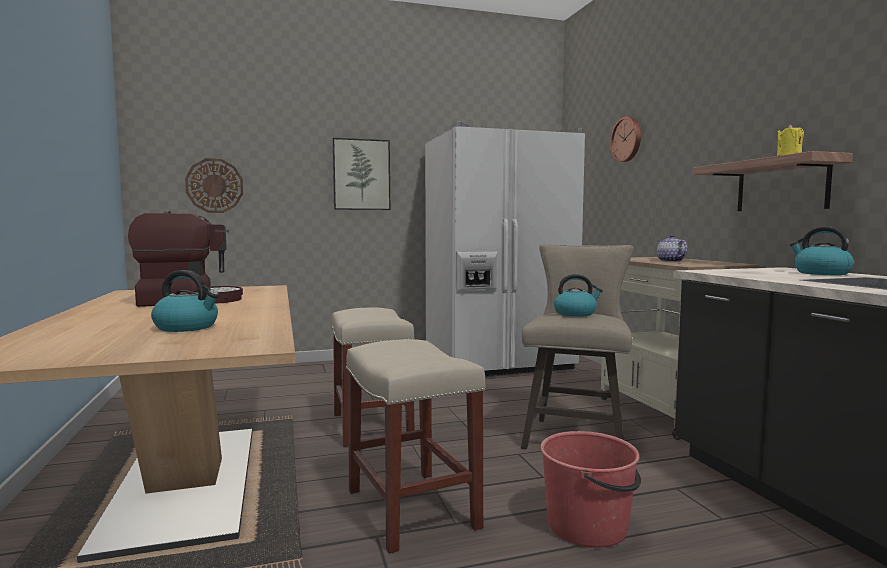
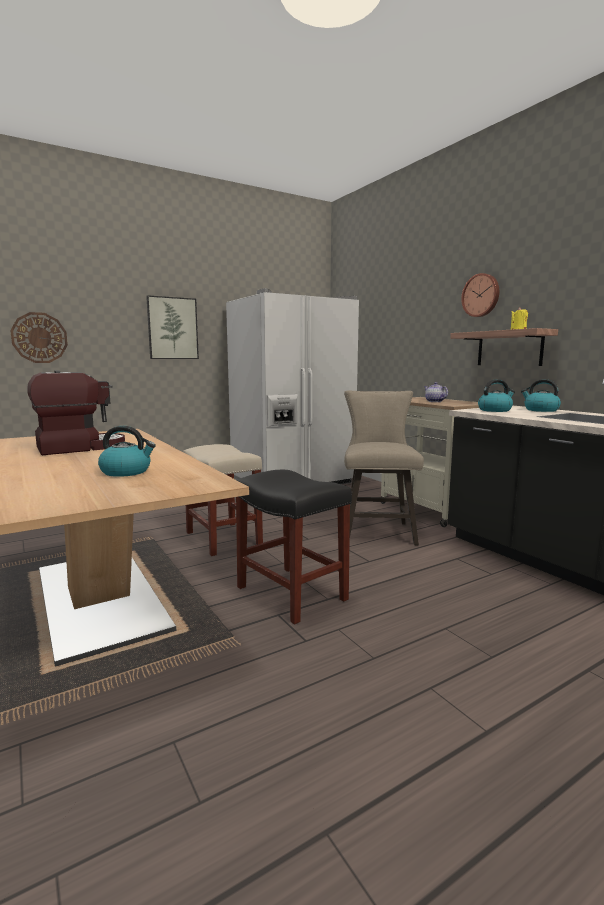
camera: 15 degrees left, 5 degrees up
(413, 509) = (292, 594): beige stool -> black stool
(575, 313) = (379, 443): kettle -> kettle (495, 410)
(588, 526) = (415, 589): red bucket -> none
(627, 139) = (389, 306): wall clock -> wall clock (481, 295)

